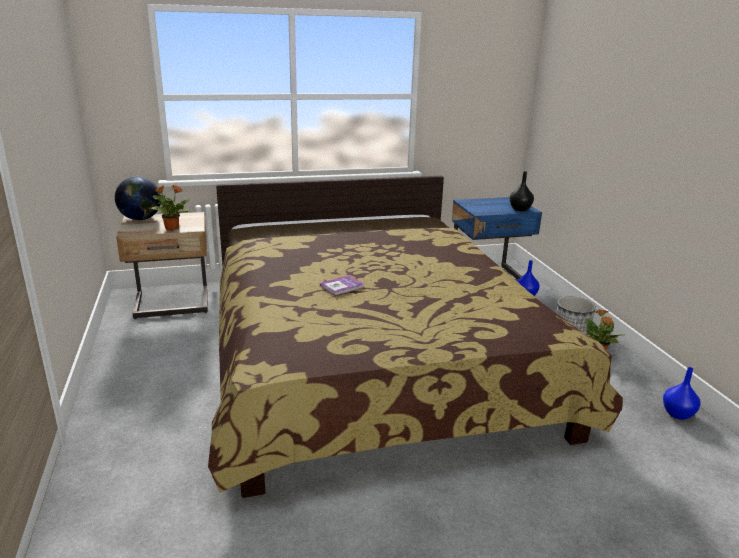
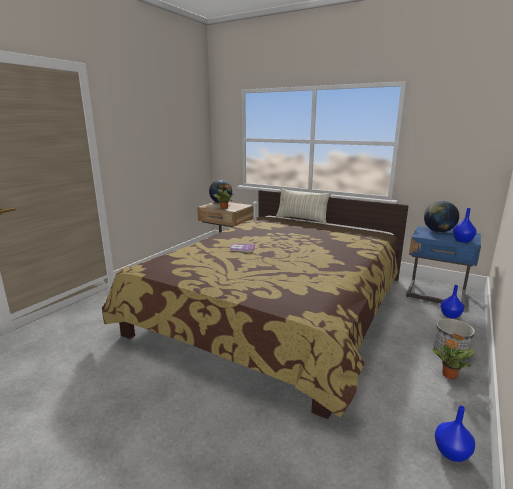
camera: 45 degrees right, 5 degrees down
(302, 220) = (301, 219): none -> pillow
(483, 203) = (438, 231): none -> globe
(520, 209) = (462, 240): black vase -> blue vase

